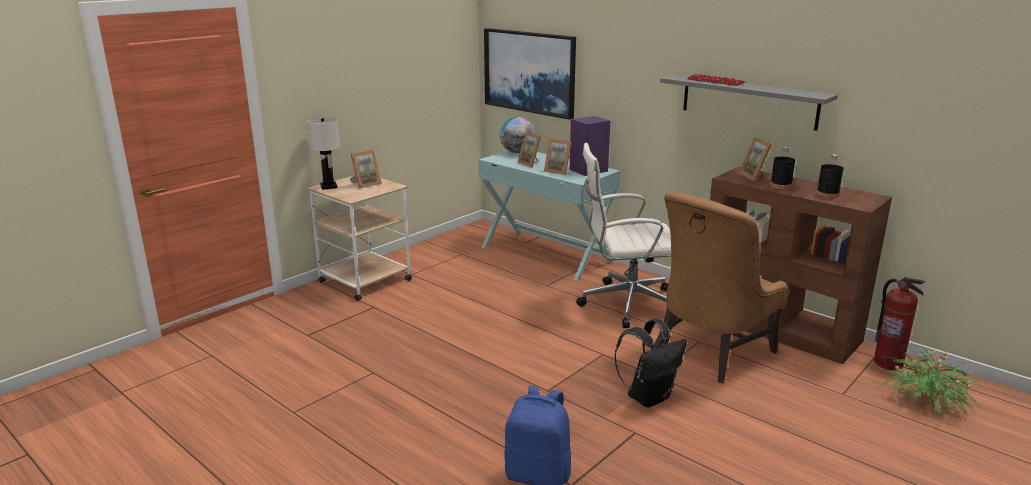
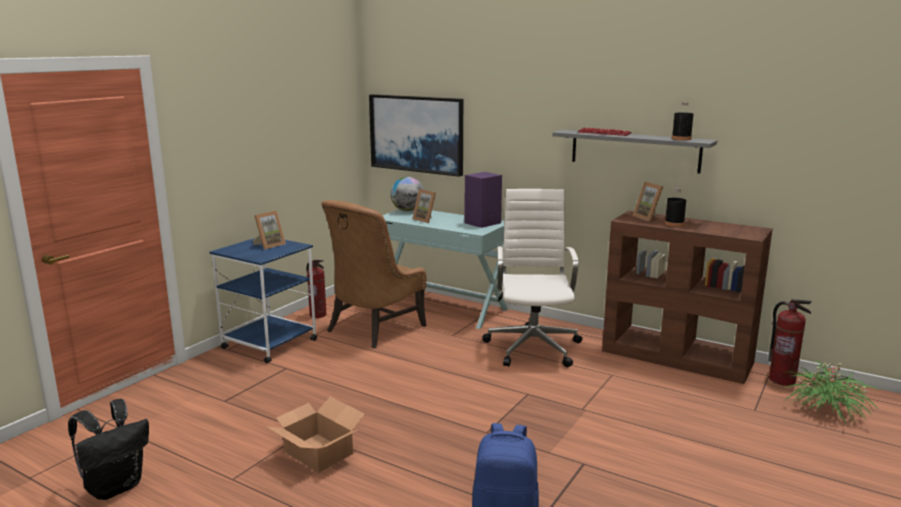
camera: 10 degrees left, 5 degrees down
(328, 186) = (231, 249): white table lamp -> none
(366, 280) = (270, 343): beige cart -> blue cart
(379, 394) = (318, 452): none -> cardboard box
(420, 254) = (318, 315): none -> fire extinguisher
(558, 171) = (455, 225): picture frame -> none
(626, 304) = (533, 346): white office chair -> white office chair turned 105 degrees clockwise
(649, 397) = (584, 429): black backpack -> black backpack (115, 487)
(711, 351) = (626, 382): brown chair -> brown chair (374, 328)
(827, 194) = (718, 229): black bottle -> black bottle (681, 139)

